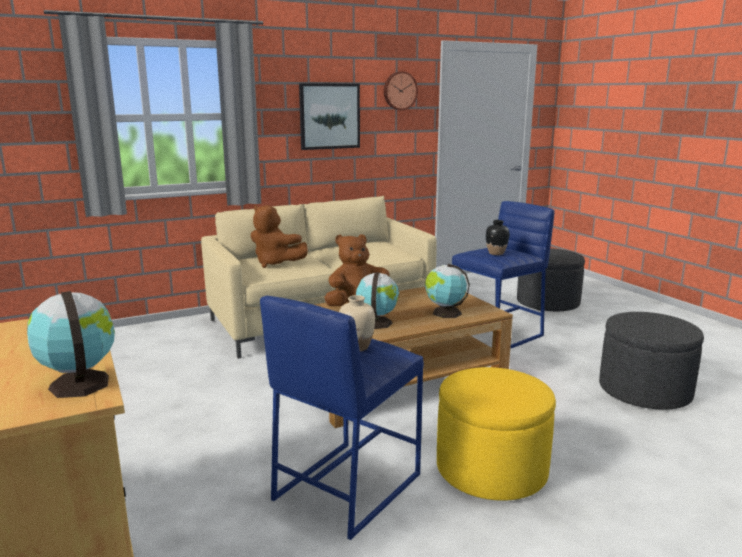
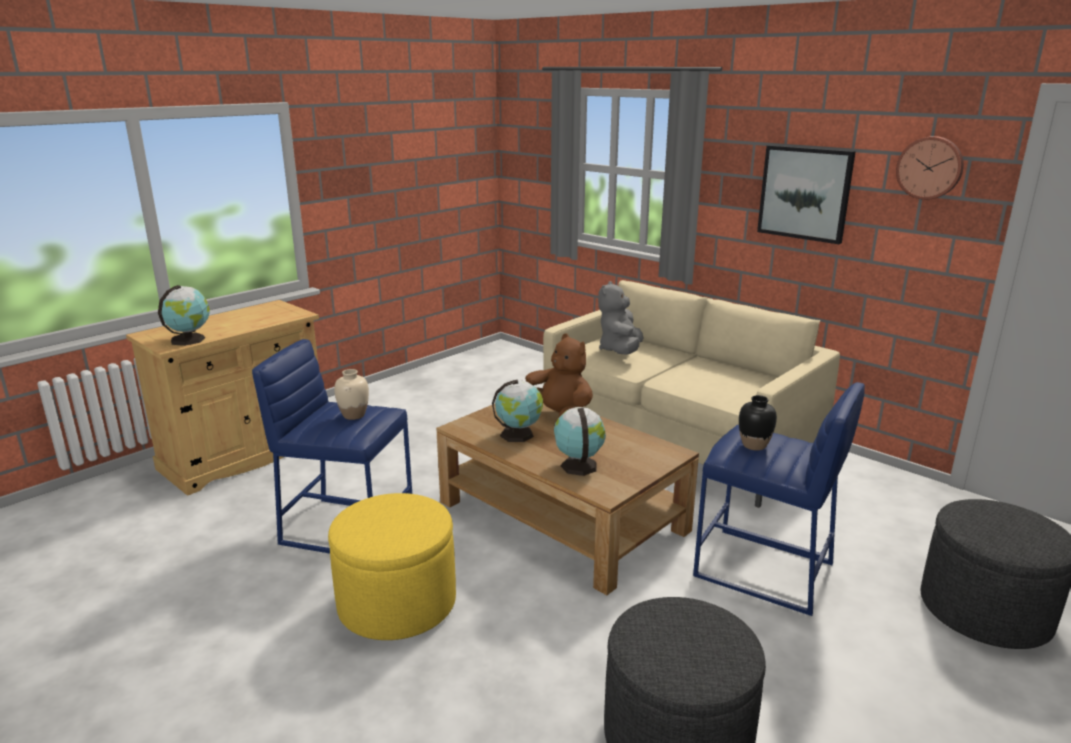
camera: 70 degrees right, 5 degrees up
(275, 263) = (620, 351): brown plush toy -> grey plush toy

